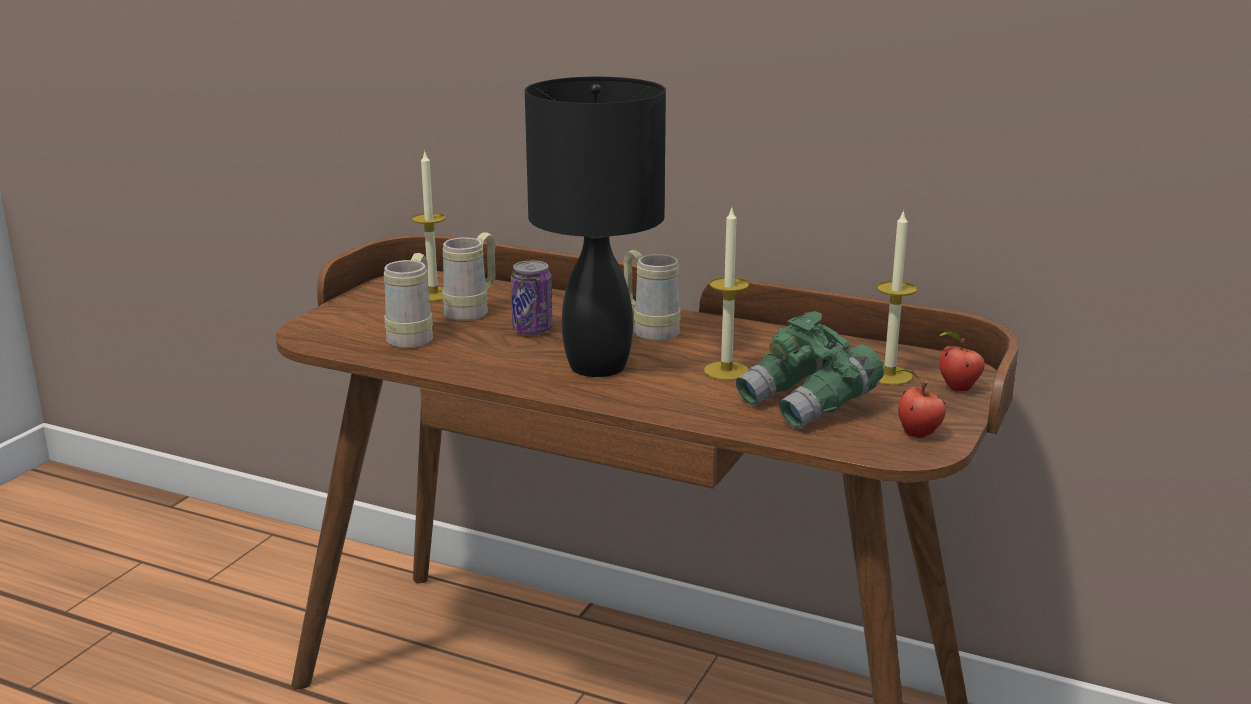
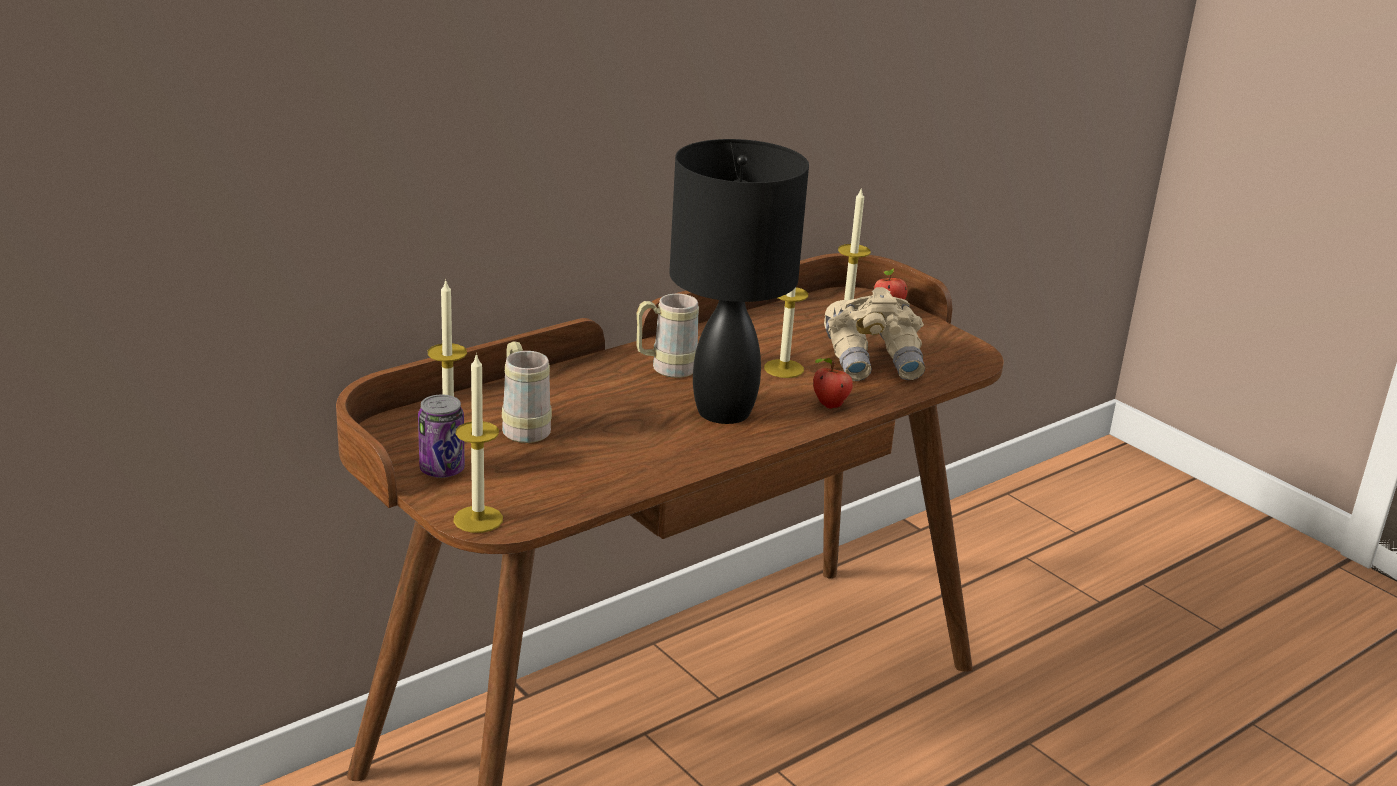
camera: 65 degrees left, 5 degrees up
(309, 330) = (478, 519): none -> candle
(414, 336) = (561, 470): beige mug -> none
(532, 330) = (608, 414): can -> can (442, 470)
(808, 405) = (873, 362): green binoculars -> beige binoculars
(916, 434) = (950, 348): apple -> apple (829, 406)

